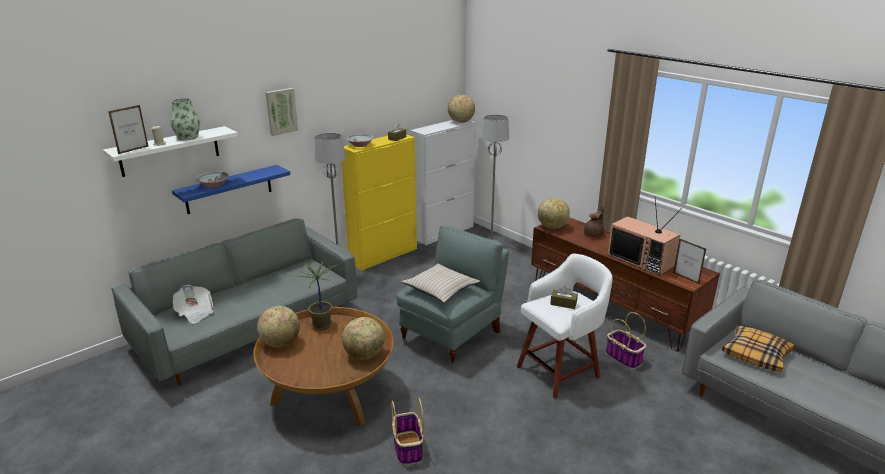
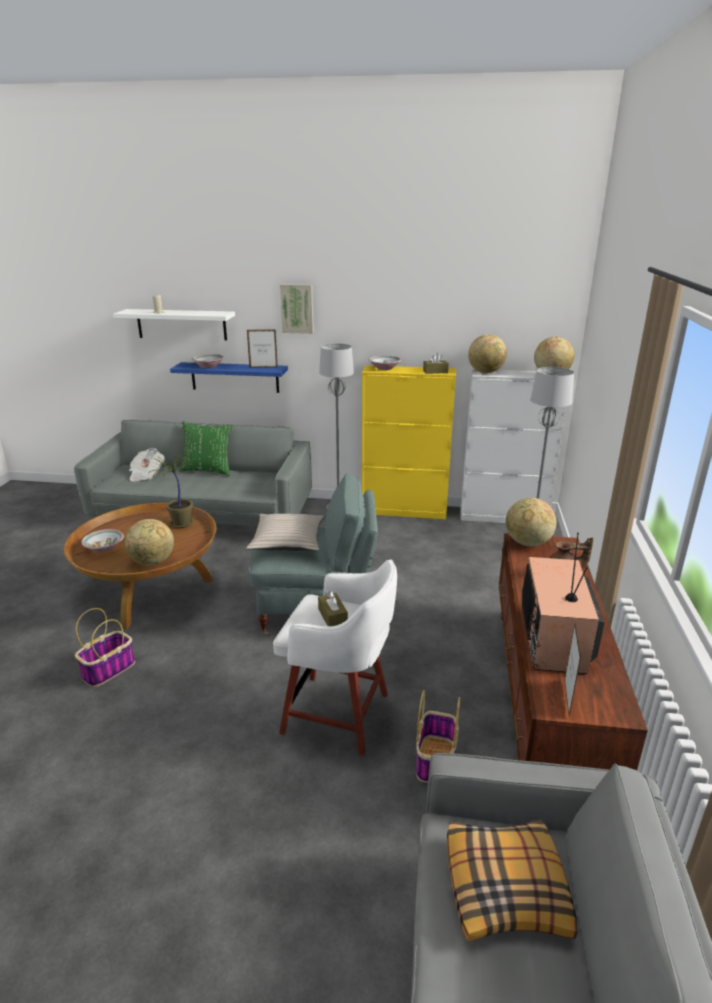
camera: 50 degrees right, 0 degrees up
(133, 150) = (134, 312): picture frame -> picture frame (263, 368)
(188, 137) = (186, 312): vase -> none
(242, 285) = (208, 470): none -> green pillow
(281, 343) = (135, 520): globe -> globe (485, 372)
(307, 370) = (105, 548): none -> bowl

